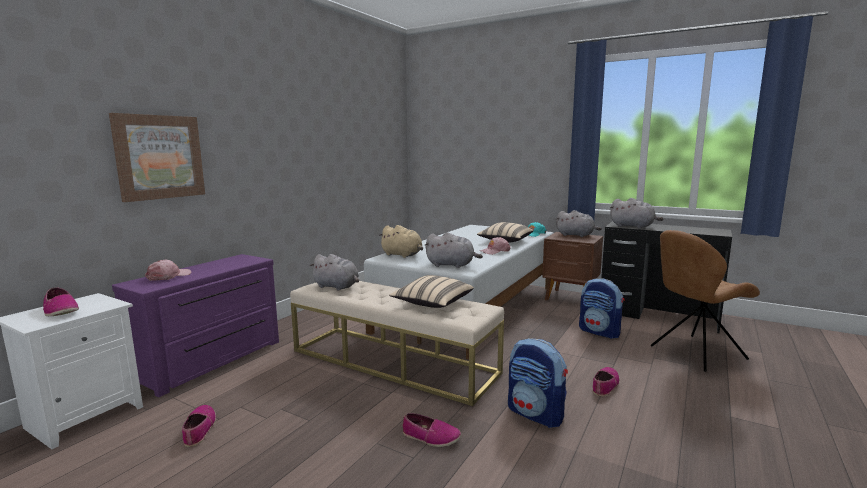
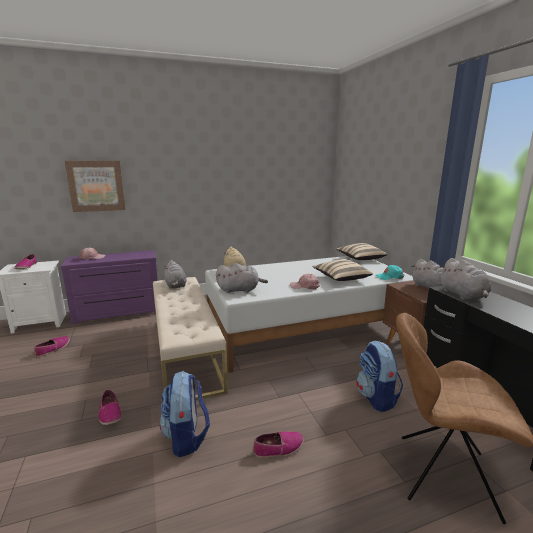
camera: 40 degrees right, 5 degrees up
(432, 304) = (188, 317): beige pillow -> beige pillow (360, 259)
(452, 265) = (240, 290): grey plush toy -> grey plush toy turned 60 degrees counterclockwise

